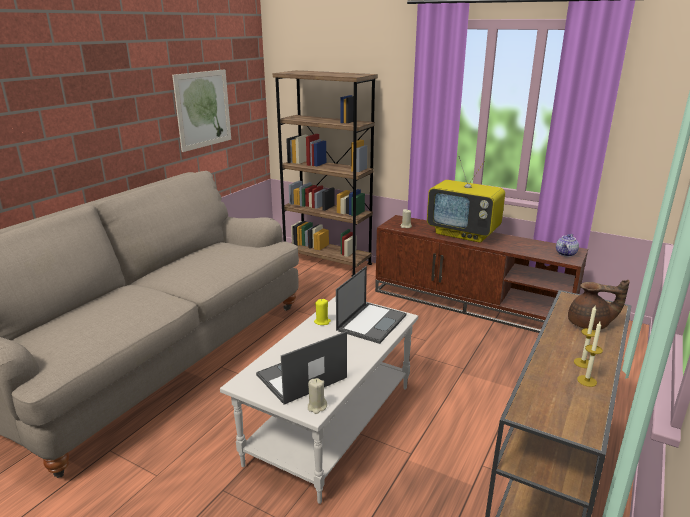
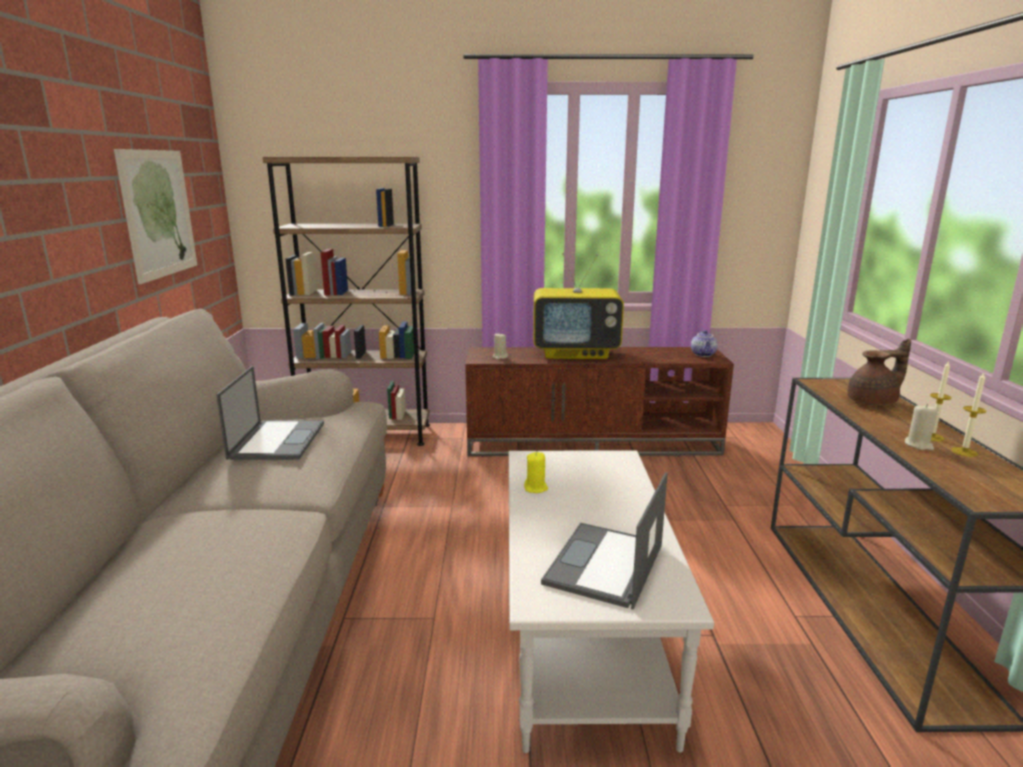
camera: 30 degrees left, 5 degrees down
(317, 407) = (677, 596): beige candle -> beige candle (918, 445)
(371, 322) = (597, 472): laptop -> laptop (277, 440)

